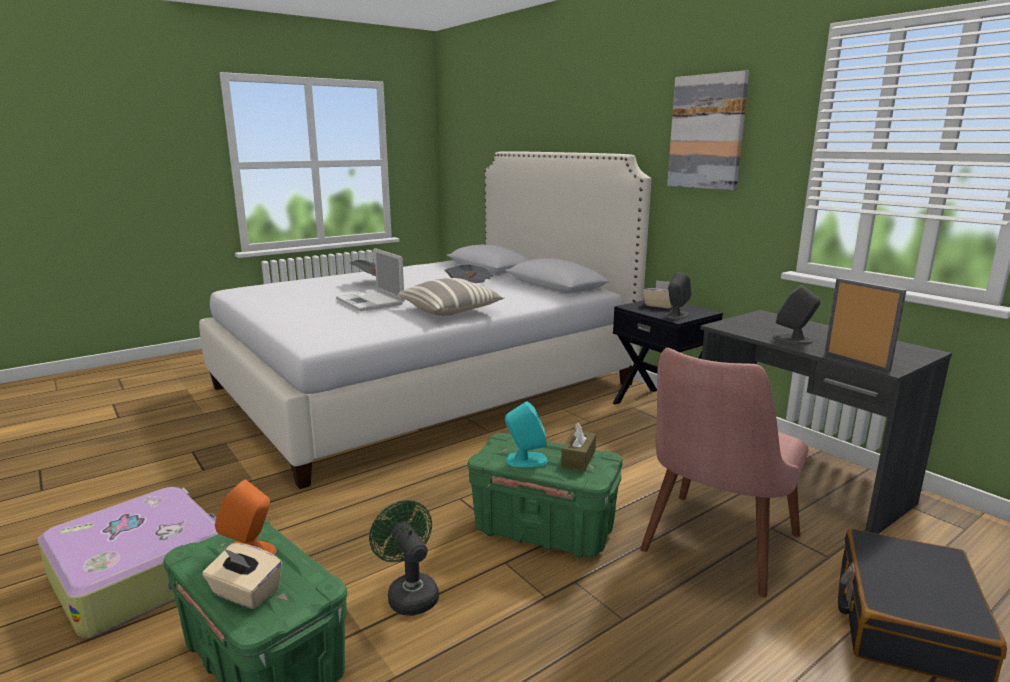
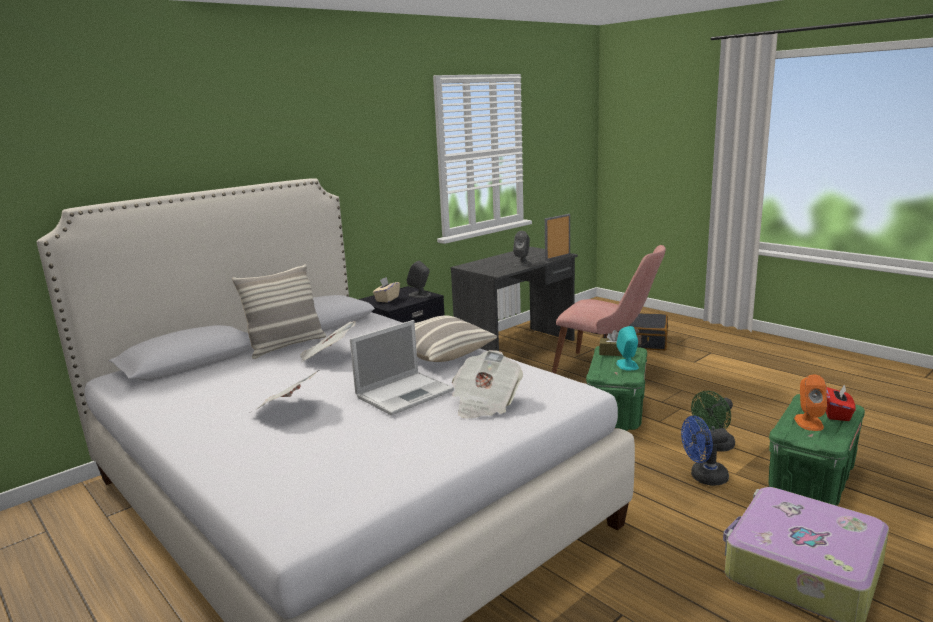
camera: 95 degrees left, 0 degrees up
(245, 593) = (837, 414): beige tissue box -> red tissue box
(326, 317) = (485, 403): none -> newspaper
(340, 560) = (703, 478): none -> blue fan
(504, 280) = (286, 346): none -> pillow
(707, 132) = (367, 151): picture -> none

